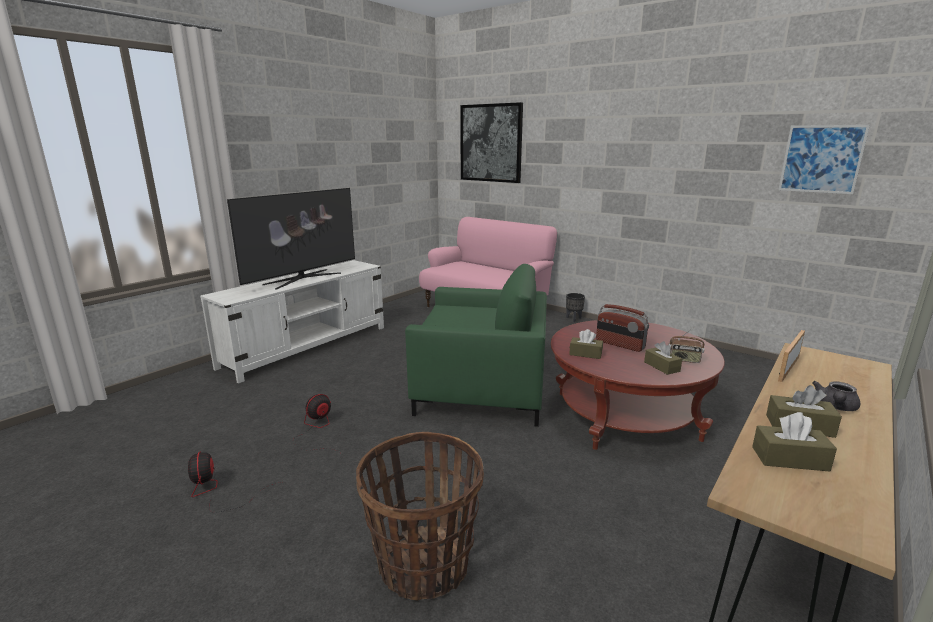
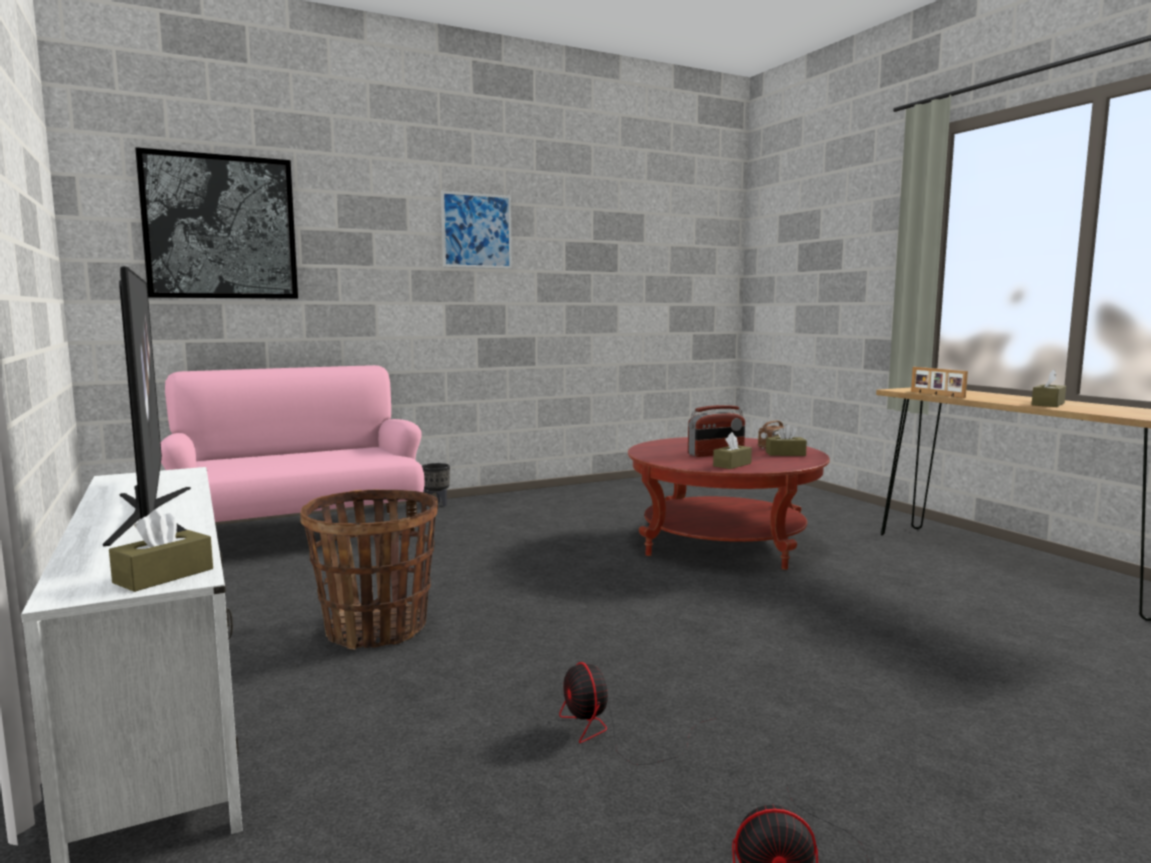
camera: 65 degrees left, 10 degrees down
(423, 565) = (1006, 694): basket -> basket (376, 629)
(482, 390) = (591, 589): green armchair -> none
(789, 459) = (1104, 410): brown tissue box -> brown tissue box (164, 576)
(821, 159) = (664, 259): picture -> picture (477, 230)
(835, 407) = (1011, 398): grey teapot -> none

